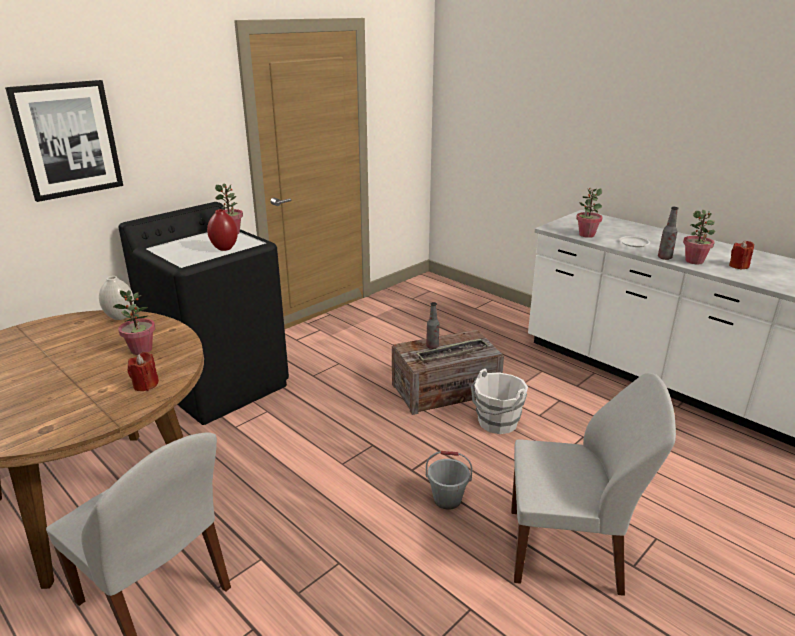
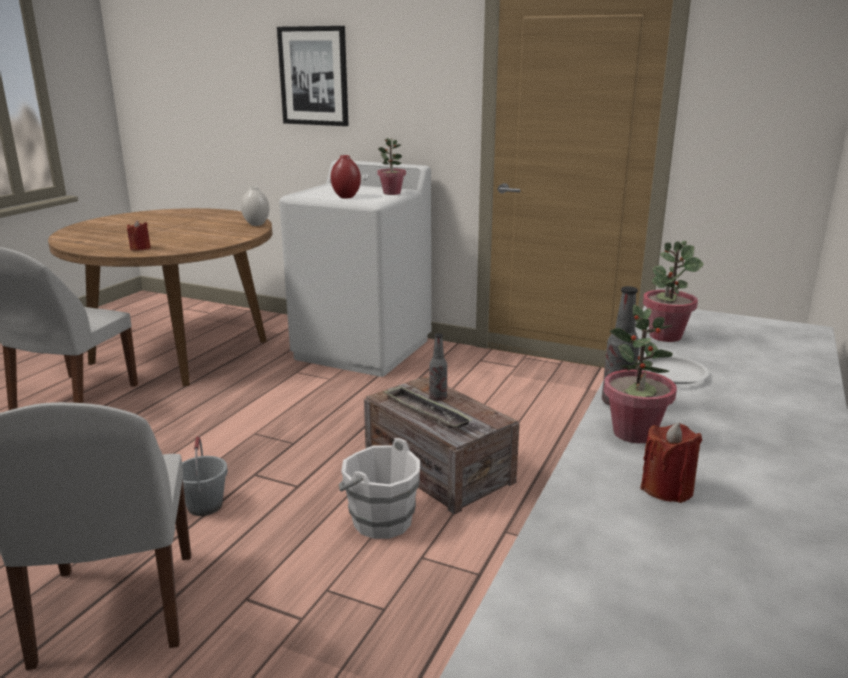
camera: 70 degrees right, 5 degrees down
(141, 350) = (198, 238): potted plant -> none
(221, 385) = (363, 349): black washing machine -> white washing machine

